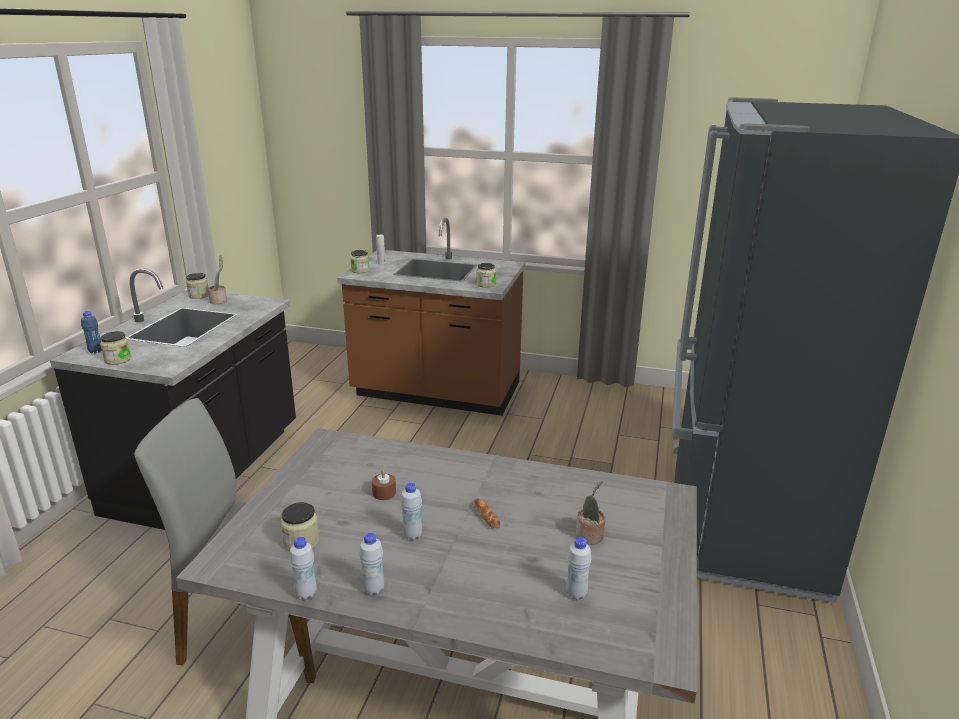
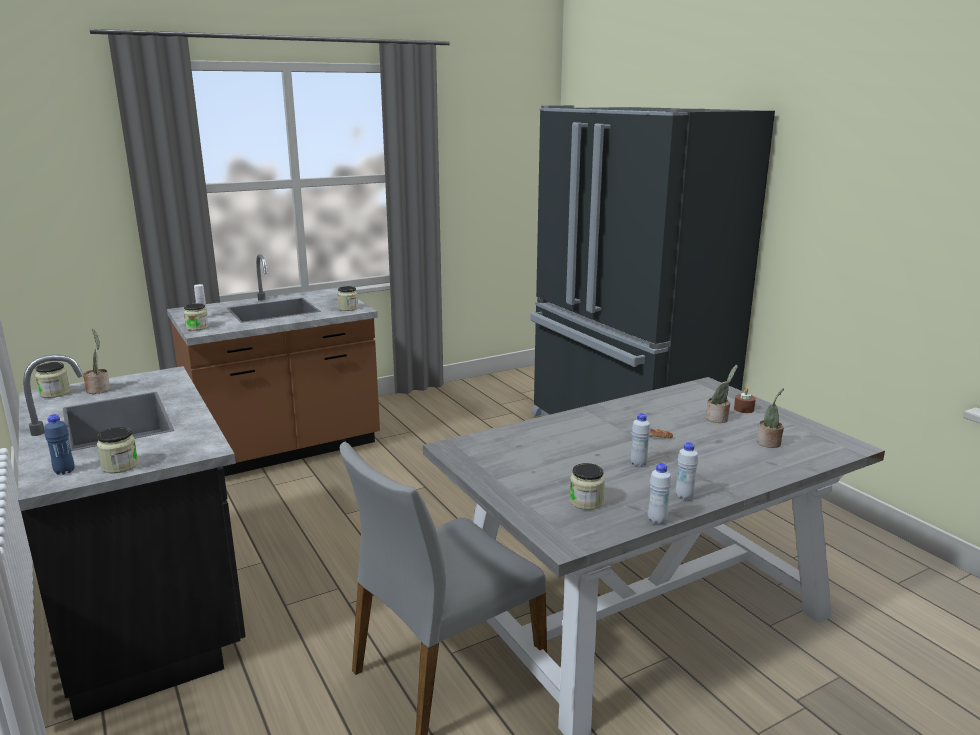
camera: 45 degrees left, 5 degrees down
(384, 493) = (568, 454): brown candle -> brown candle (744, 409)
(576, 594) = (769, 444): white bottle -> potted plant

